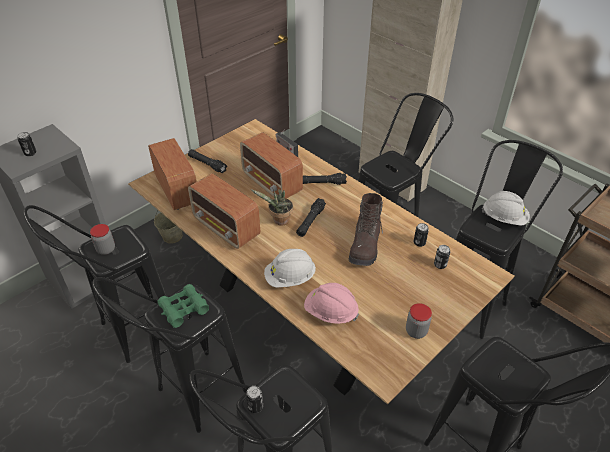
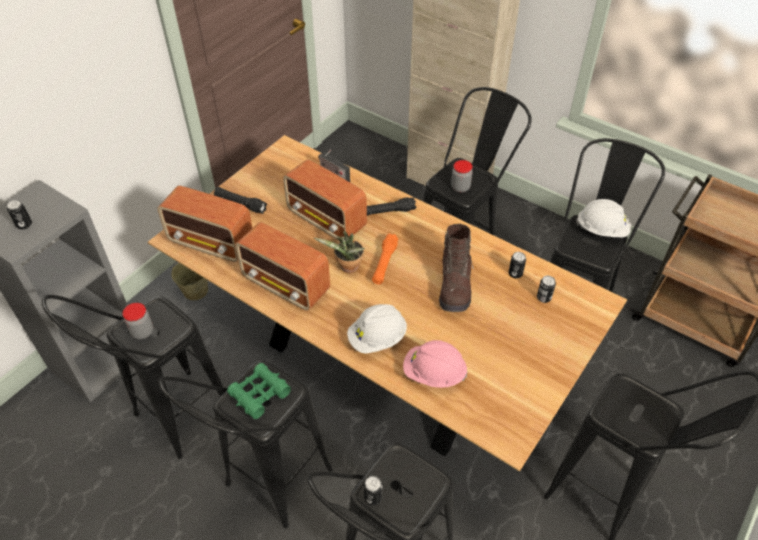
camera: 10 degrees left, 5 degrees up
(177, 190) = (212, 243): radio -> radio turned 150 degrees clockwise
(310, 221) = (384, 263): black flashlight -> orange flashlight
(416, 331) = (533, 381): jar -> jar (460, 187)

